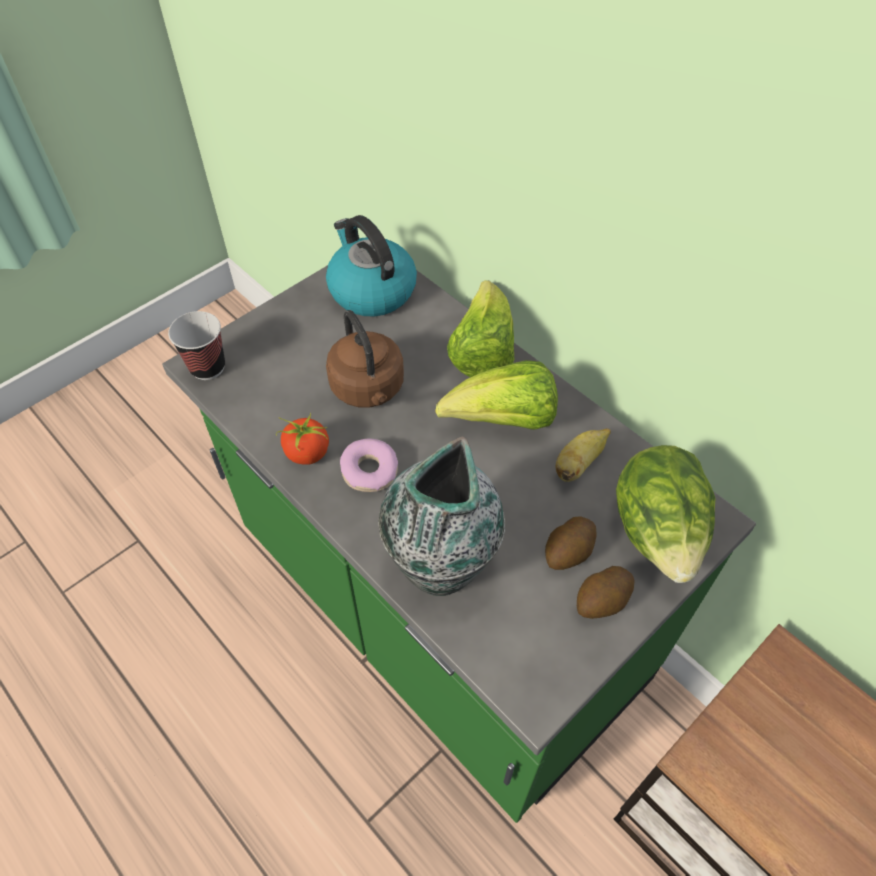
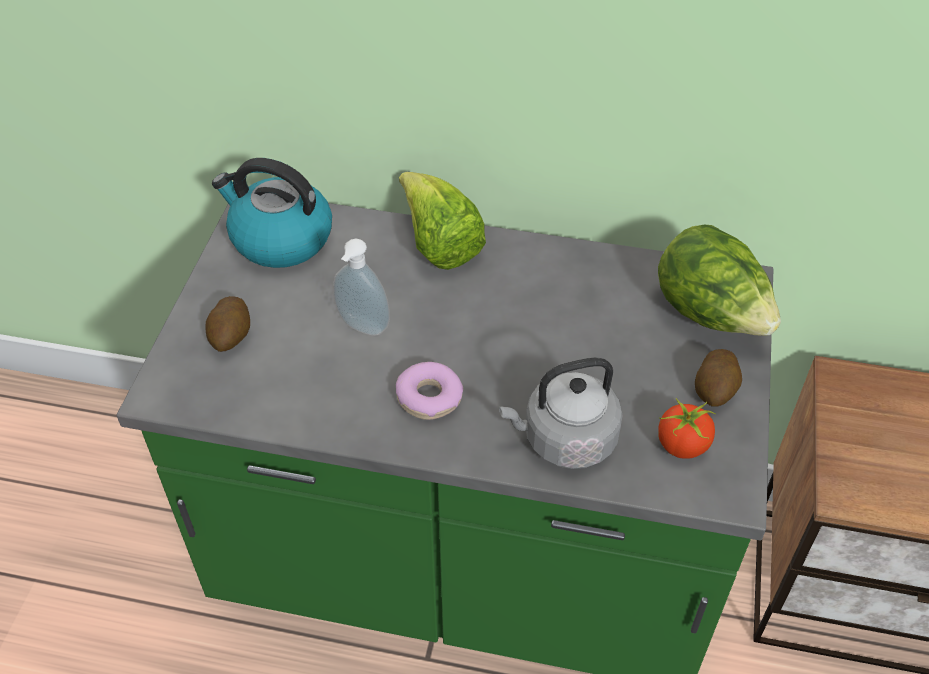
camera: 35 degrees left, 5 degrees down
(207, 367) = (173, 392): cup -> none
(307, 453) = (354, 415): tomato -> tomato (682, 446)
(369, 389) = (362, 328): brown kettle -> soap dispenser
(440, 566) = (564, 440): vase -> grey kettle
(503, 421) = (510, 292): lettuce -> none
(568, 553) = (657, 368): potato -> potato (231, 337)
(578, 464) = (603, 294): banana -> none

